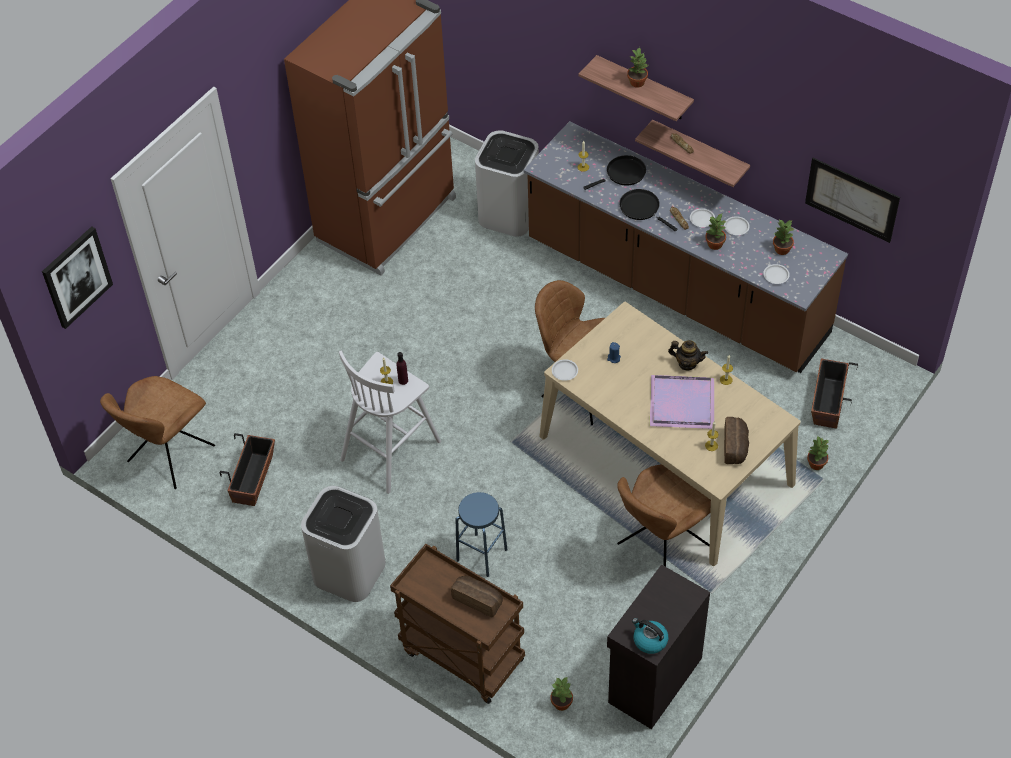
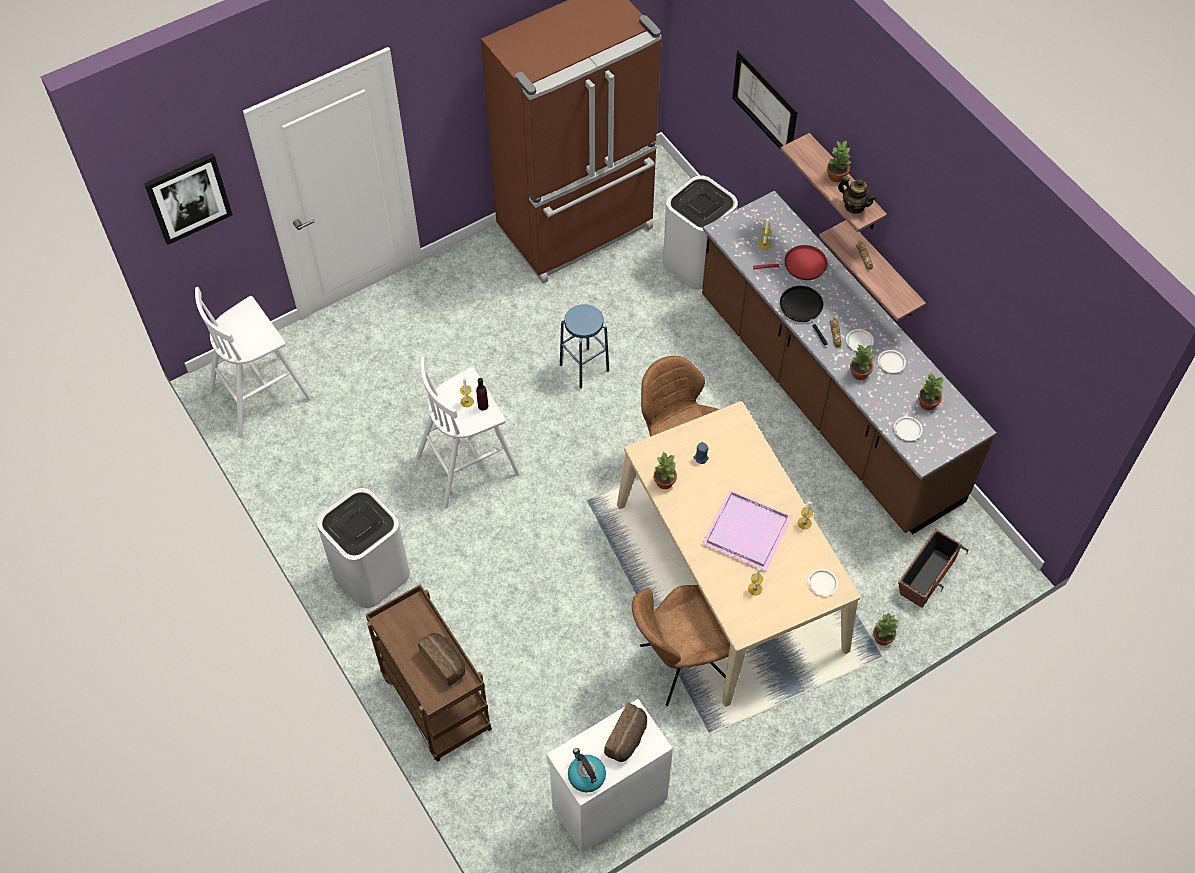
camera: 20 degrees right, 5 degrees up
(169, 456) = (262, 395): brown chair -> white stool
(254, 479) = (327, 447): planter -> none
(482, 555) = (503, 605): blue stool -> blue stool (584, 367)
(561, 703) = (507, 789): potted plant -> potted plant (665, 481)
(564, 371) = (644, 454): white plate -> white plate (822, 583)
(623, 174) = (801, 265): black frying pan -> red frying pan
(653, 680) = (608, 802): black cabinet -> white cabinet
(687, 363) = (773, 490): teapot -> teapot (854, 206)
(736, 447) = (779, 599): bread -> bread (628, 739)
(851, 199) = (1012, 379): picture -> picture (764, 104)

